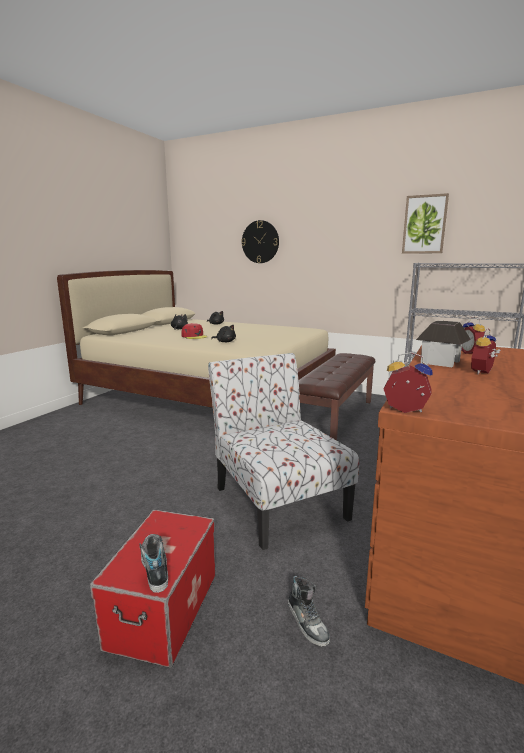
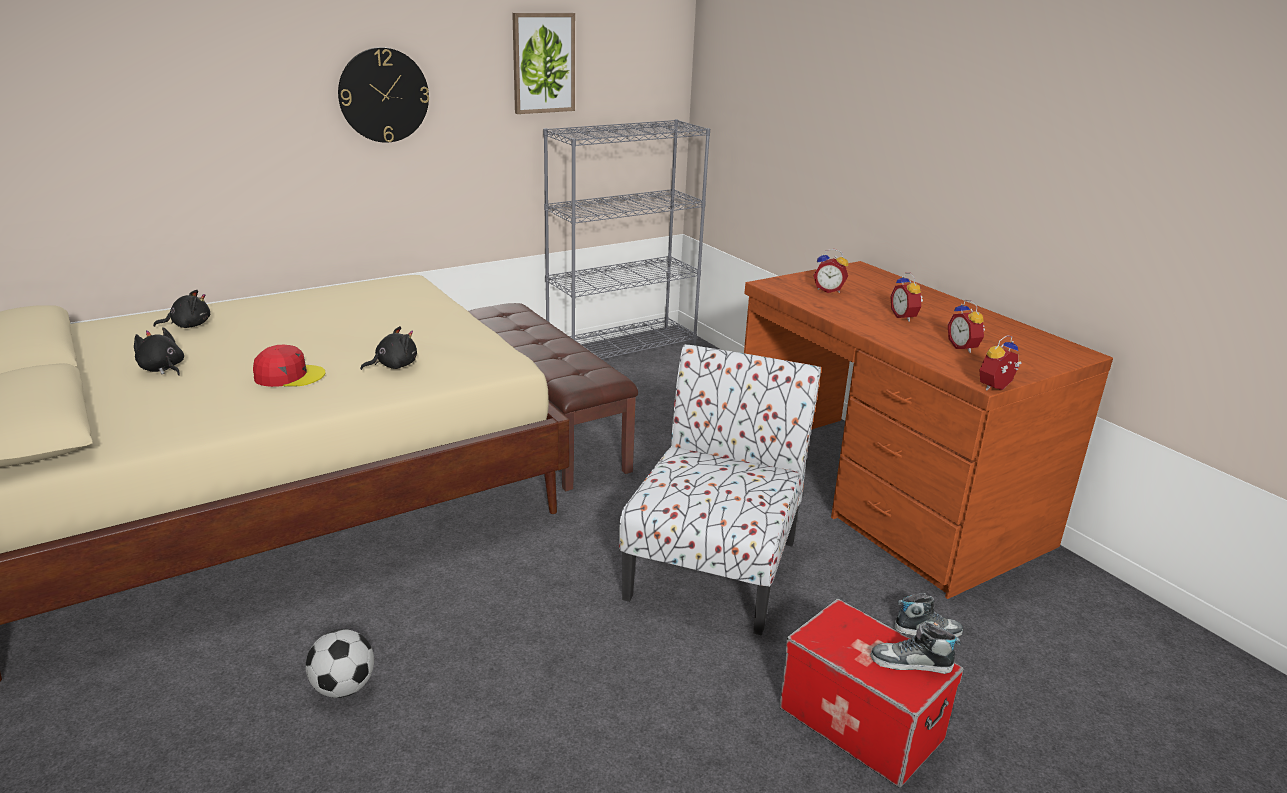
camera: 60 degrees left, 10 degrees up
(104, 447) = (344, 687): none -> football
(260, 242) = (209, 101): wall clock -> wall clock (383, 95)
(277, 501) = (714, 566): chair -> chair turned 105 degrees clockwise
(440, 362) = (851, 315): toy house -> none
(472, 393) = (964, 347): none -> alarm clock

